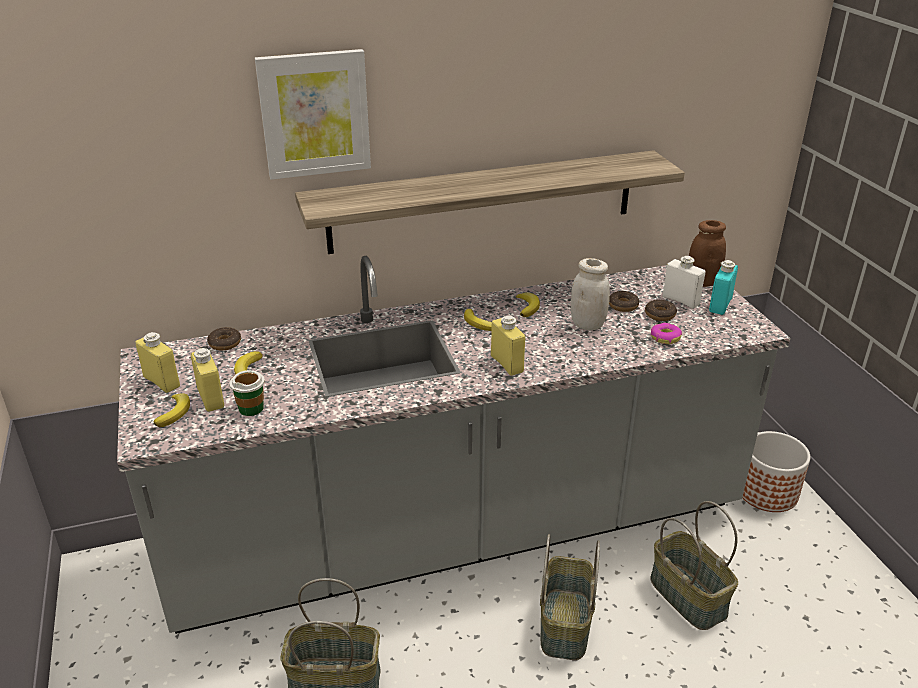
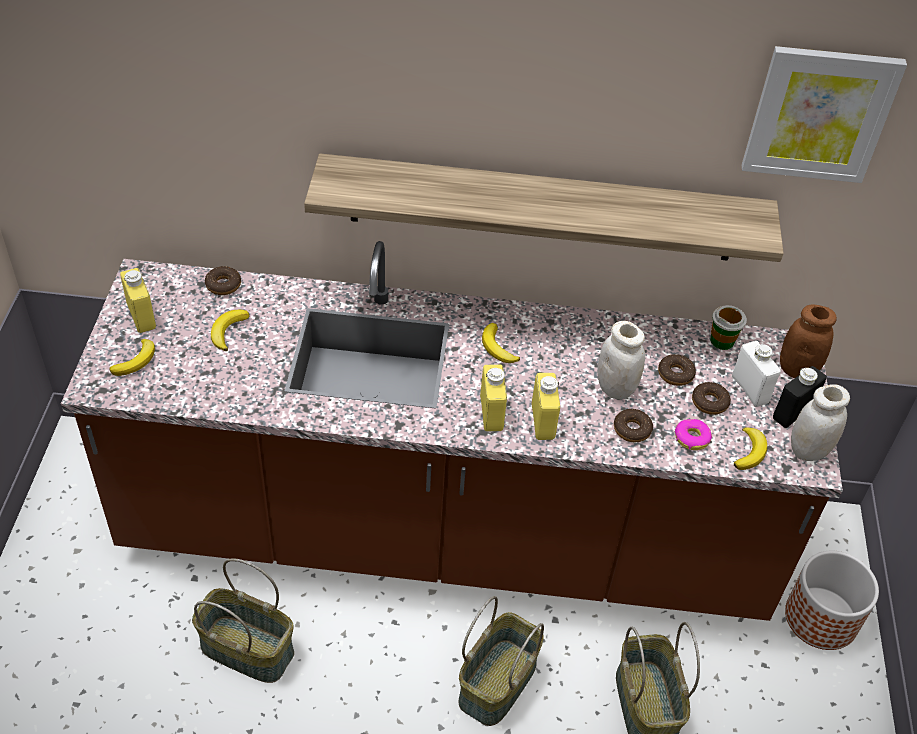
camera: 20 degrees right, 15 degrees up
(211, 398) = (176, 355): yellow bottle -> yellow bottle (542, 422)
(251, 408) = (207, 381): cup -> cup (722, 341)
(314, 114) = (347, 81): picture -> picture (819, 114)
(459, 532) = (446, 535): grey counter -> brown counter
(527, 307) = (565, 339): banana -> banana (750, 452)
(619, 344) = (632, 429): none -> donut
(720, 305) = (793, 412): turquoise bottle -> black bottle
(749, 322) = (808, 451): none -> white jar

